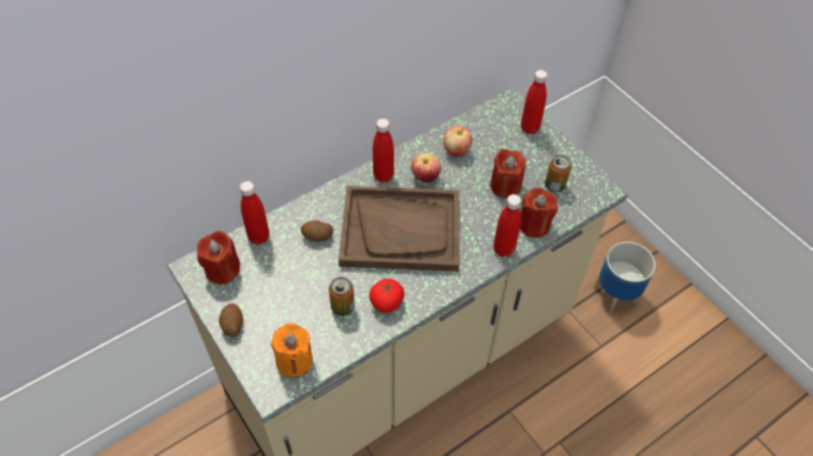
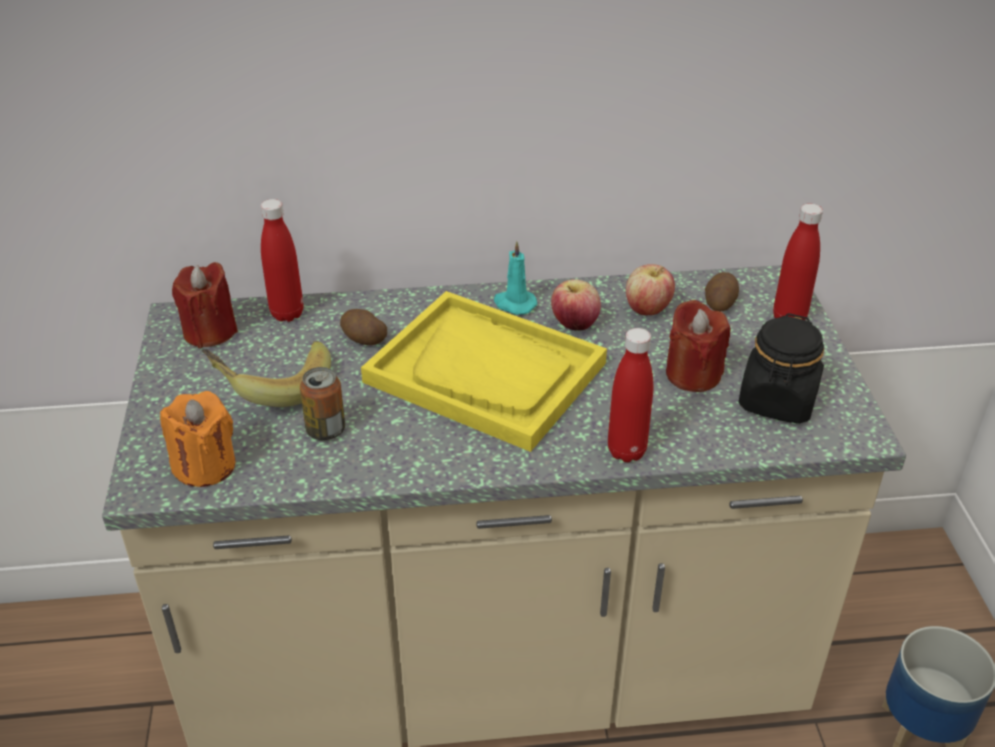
camera: 30 degrees right, 15 degrees down
(232, 324) = (166, 394): potato -> potato (719, 303)
(290, 291) = (272, 386): none -> banana
(383, 176) = (514, 304): red bottle -> turquoise candle
(387, 302) = (392, 449): tomato -> none
(401, 230) = (486, 373): brown tray -> yellow tray
(534, 225) = (702, 438): red candle -> none
(555, 185) = (777, 401): can -> black jar

